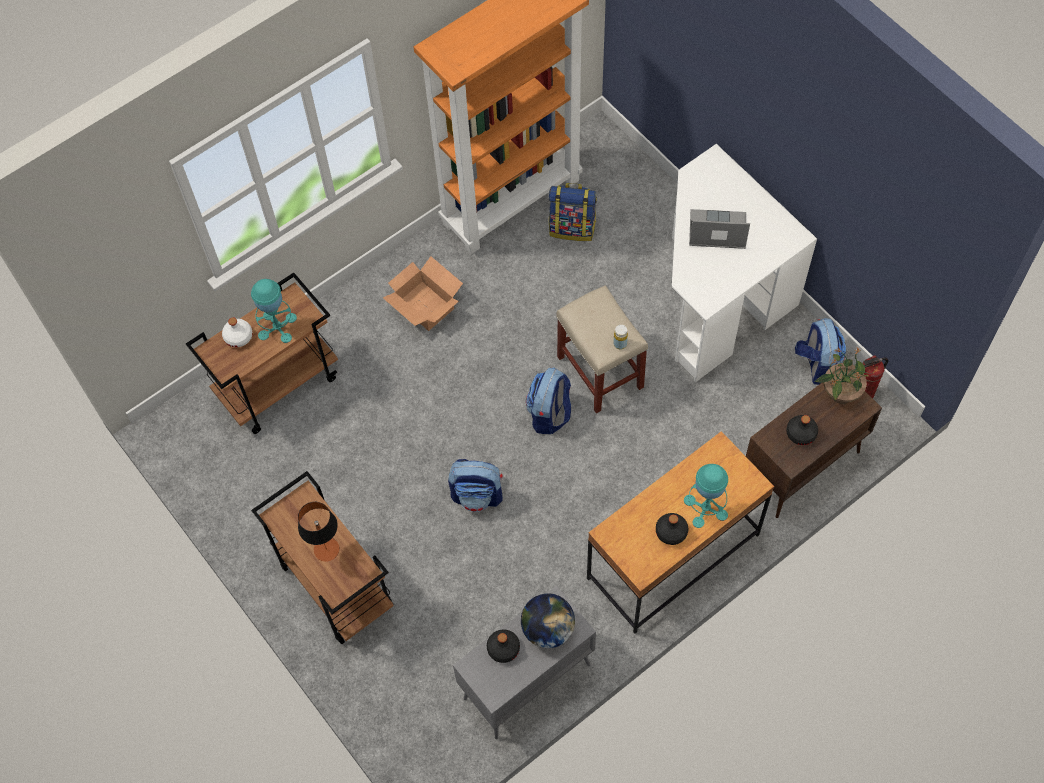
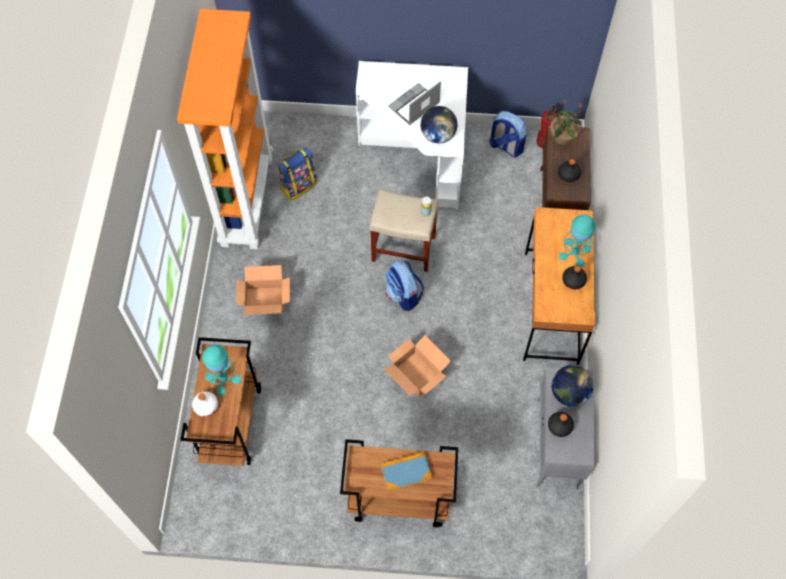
camera: 50 degrees left, 0 degrees up
(326, 549) = (406, 472): table lamp -> book
(478, 495) = (416, 374): backpack -> cardboard box
(705, 279) = (438, 135): none -> globe

